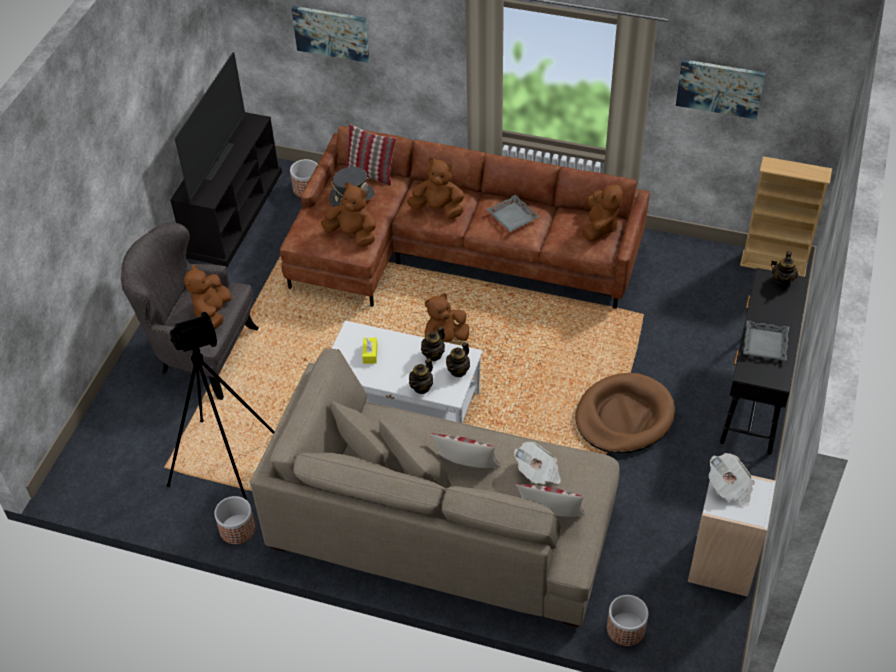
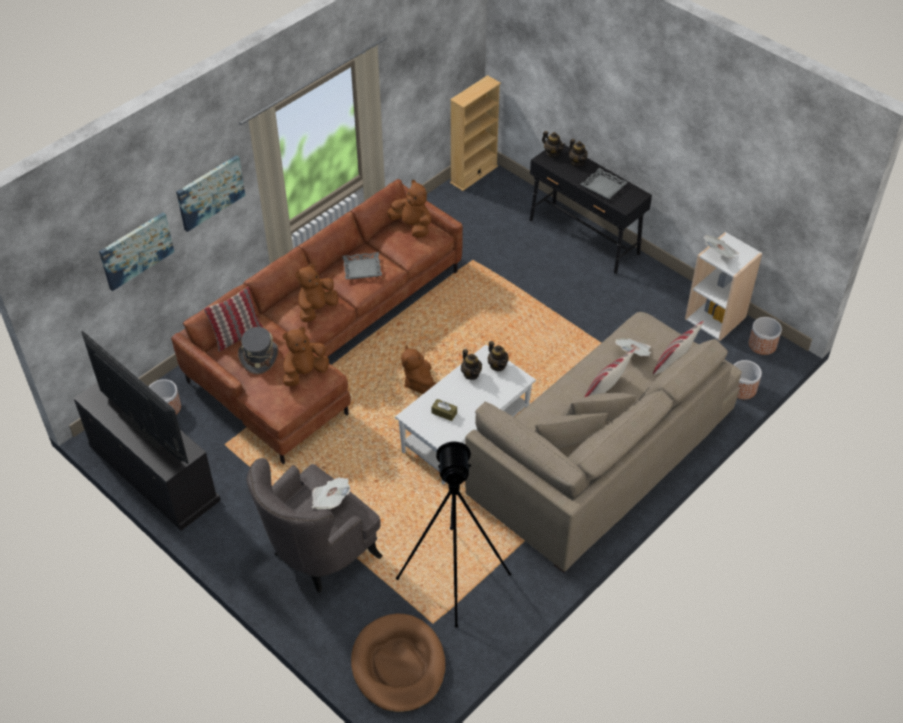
camera: 65 degrees left, 0 degrees up
(213, 313) = (330, 500): brown plush toy -> newspaper
(237, 529) = (531, 590): planter -> planter (762, 345)
(370, 354) = (444, 413): yellow tissue box -> brown tissue box
(422, 387) = (500, 393): teapot -> teapot (577, 162)
(624, 416) = (562, 312): brown dog bed -> brown dog bed (398, 665)
(720, 87) = (414, 69): picture -> picture (210, 192)

